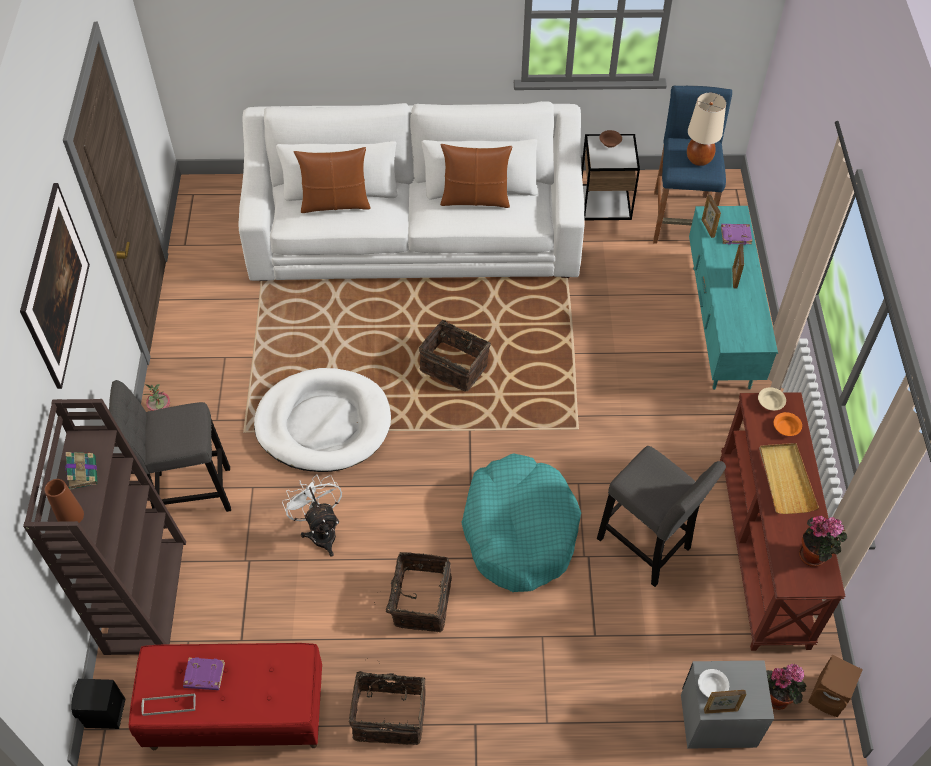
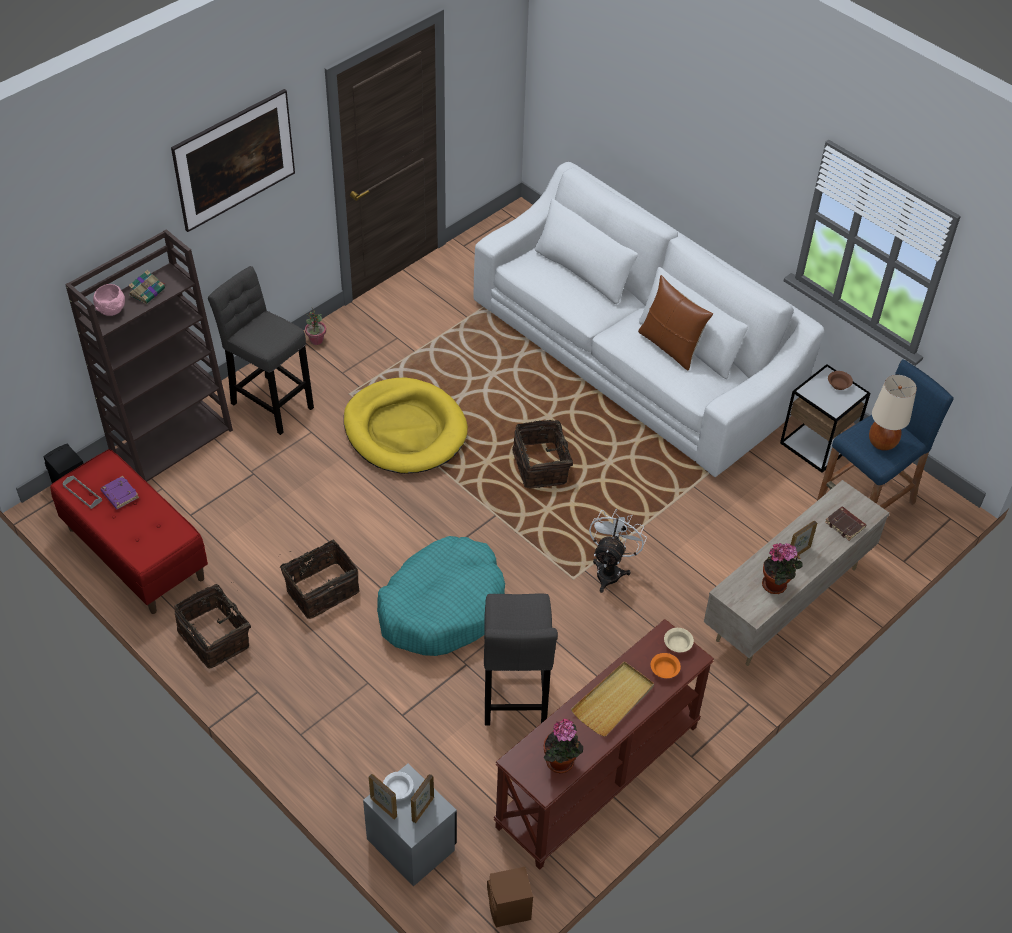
camera: 45 degrees right, 5 degrees down
(70, 515) = (111, 310): brown vase -> pink bowl
(321, 531) = (317, 494): white fan -> white fan (610, 570)
(323, 423) = (405, 430): white dog bed -> yellow dog bed
(335, 203) = (564, 276): brown pillow -> none
(707, 228) = (828, 502): picture frame -> picture frame (422, 809)
(719, 326) = (786, 604): turquoise tv stand -> beige tv stand
(736, 235) = (845, 525): purple book -> brown book
(778, 696) = (473, 873): potted plant -> potted plant (776, 585)

